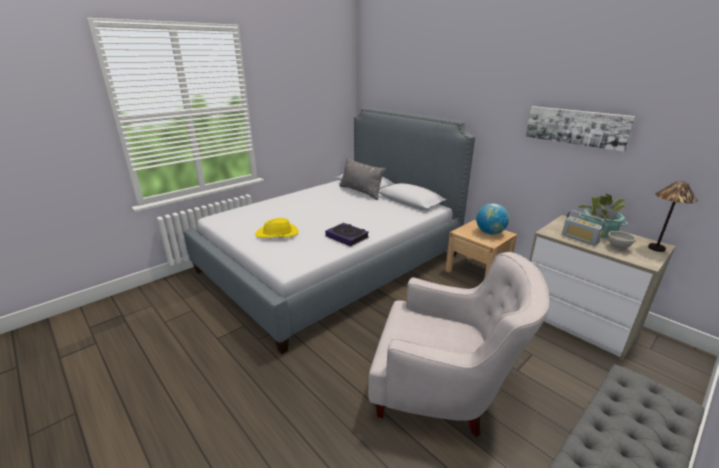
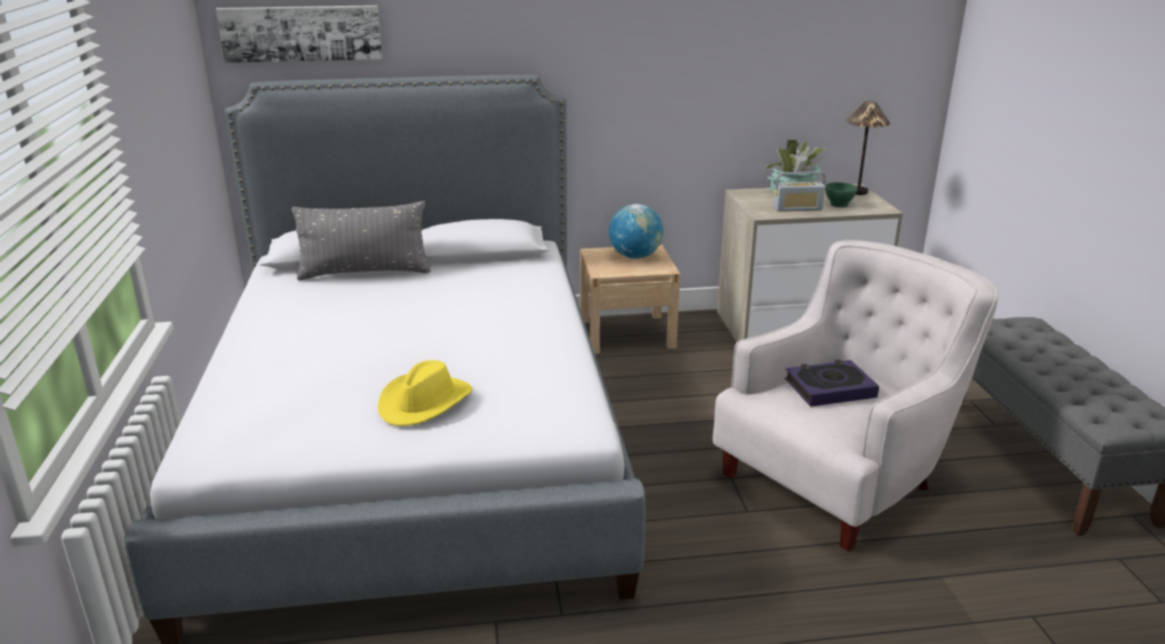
camera: 55 degrees left, 0 degrees up
(347, 237) = (540, 344): book -> book (829, 388)
(576, 127) = (720, 54): picture -> picture (301, 33)
(617, 248) = (839, 204): white bowl -> green bowl

